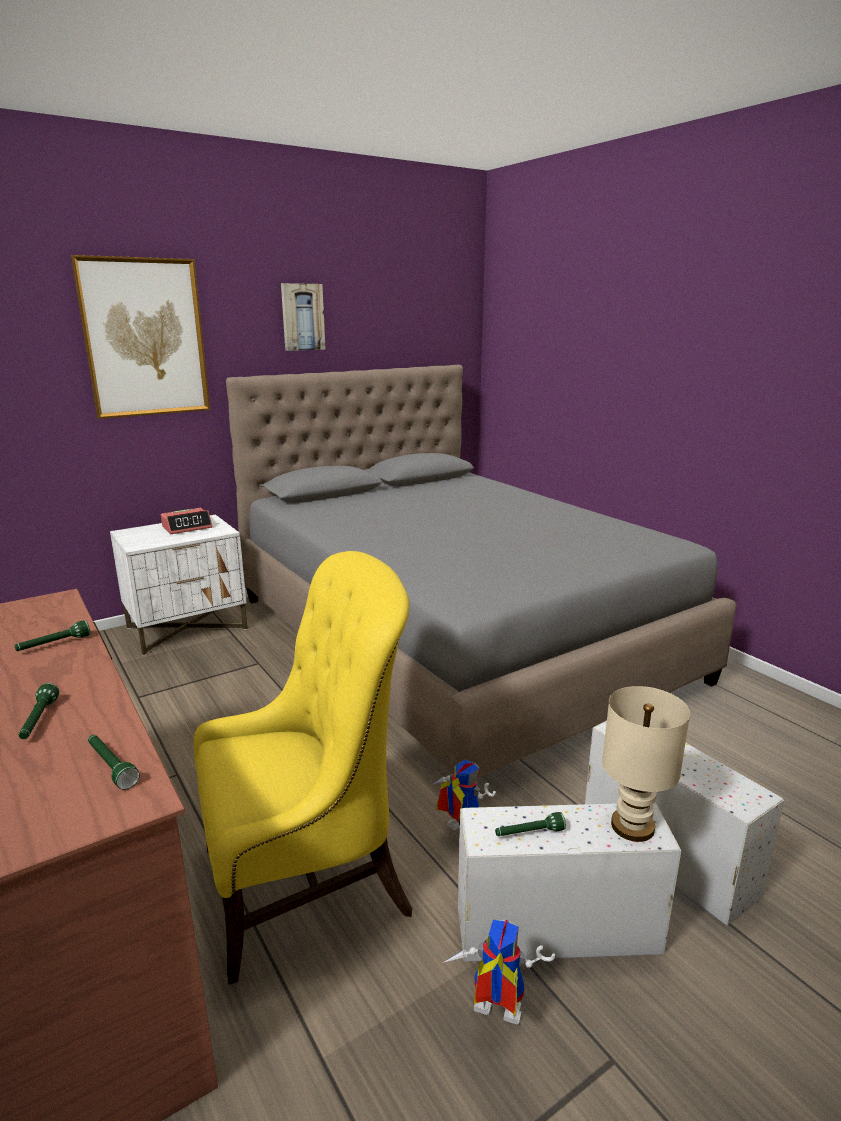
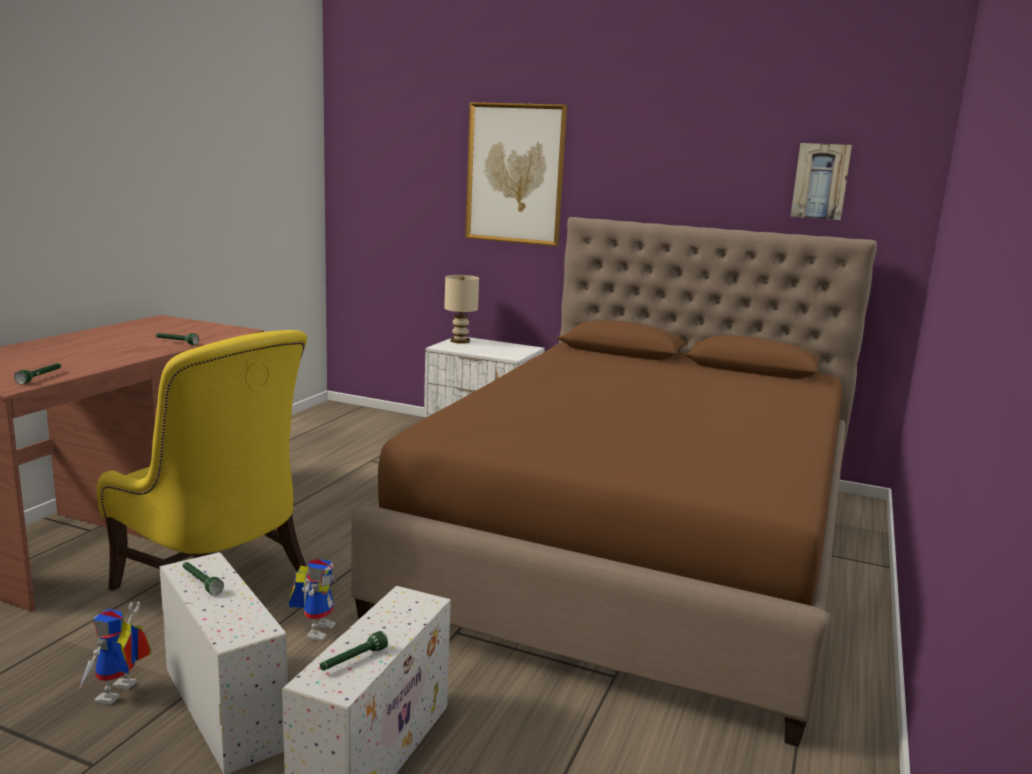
camera: 55 degrees right, 5 degrees down
(38, 721) = (83, 358): green flashlight -> green flashlight (353, 660)
(187, 527) = (501, 348): alarm clock -> none
(302, 317) = (670, 164): picture -> picture (820, 181)
(454, 636) = (640, 544): grey bed -> brown bed
(492, 1014) = (119, 695): toy robot -> toy robot turned 150 degrees counterclockwise
(633, 827) = (238, 626): beige table lamp -> beige table lamp (460, 341)

